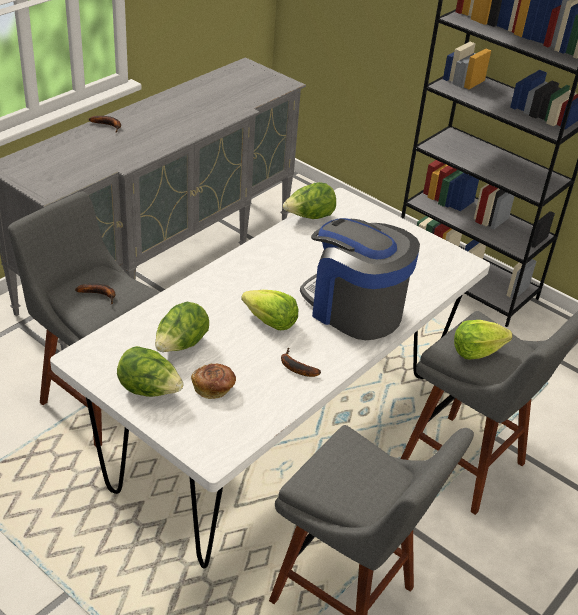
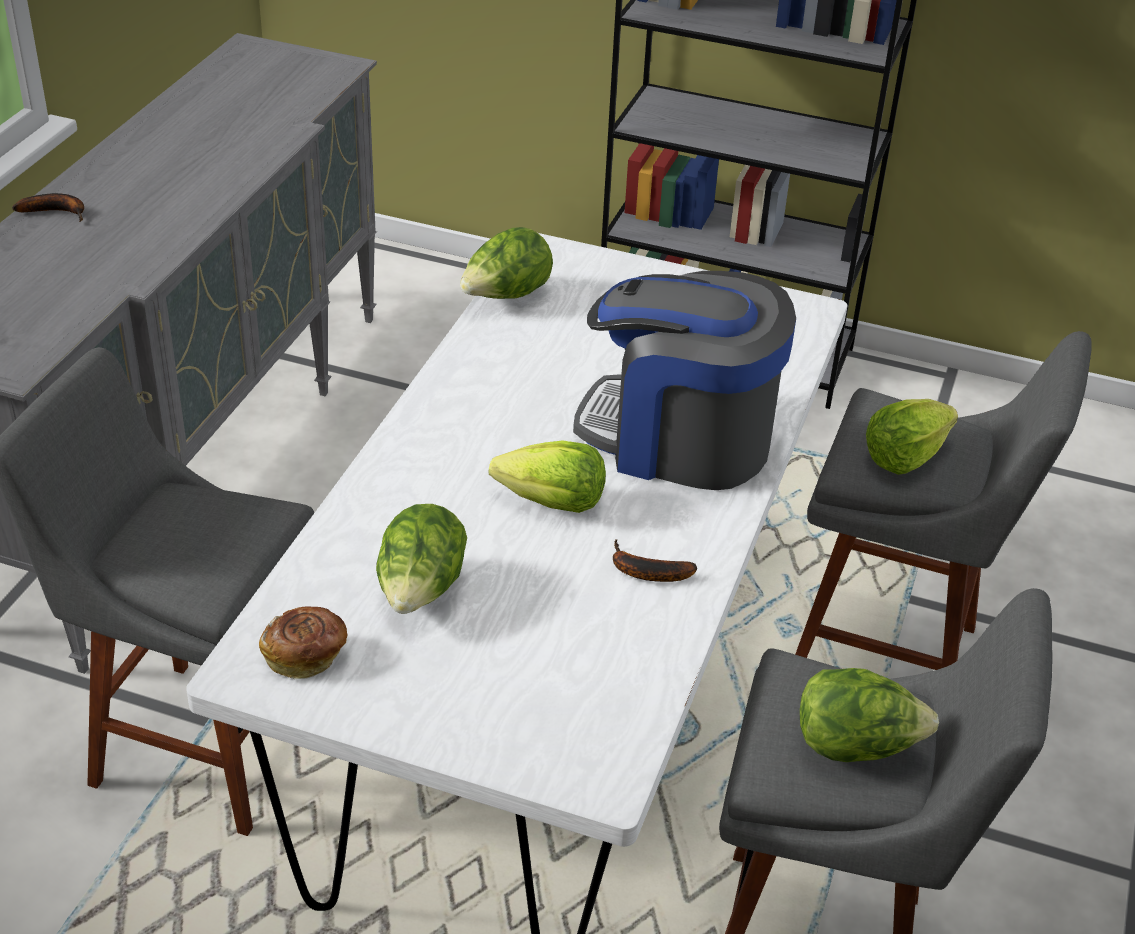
camera: 20 degrees left, 0 degrees up
(100, 294) = (198, 539): banana -> none
(149, 390) = (413, 693): lettuce -> lettuce (856, 746)
(214, 388) = (527, 652): bread -> bread (306, 655)

